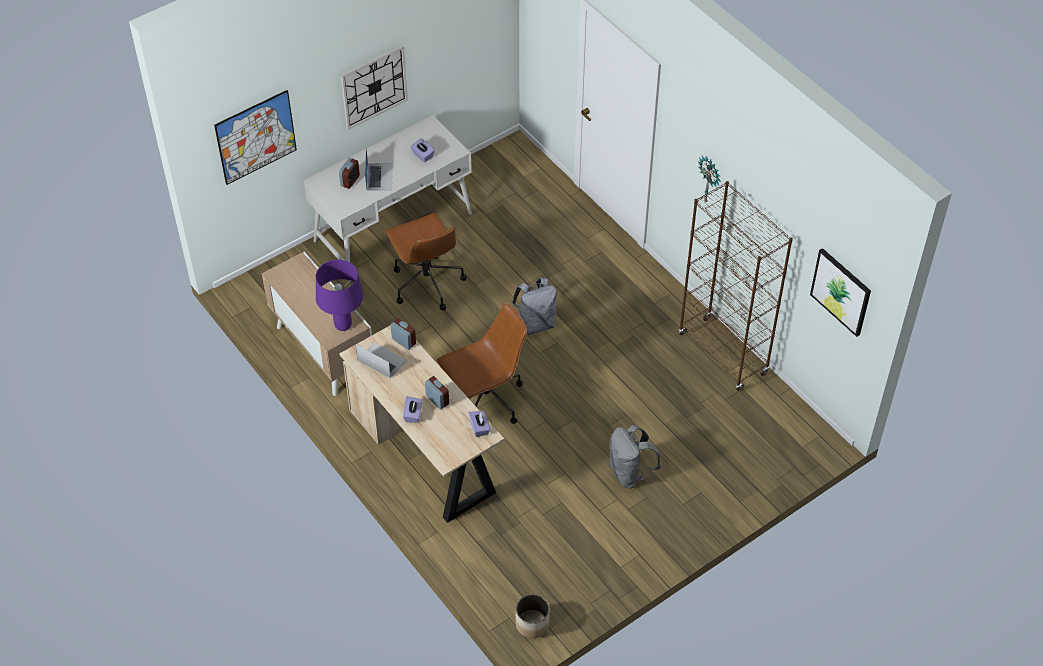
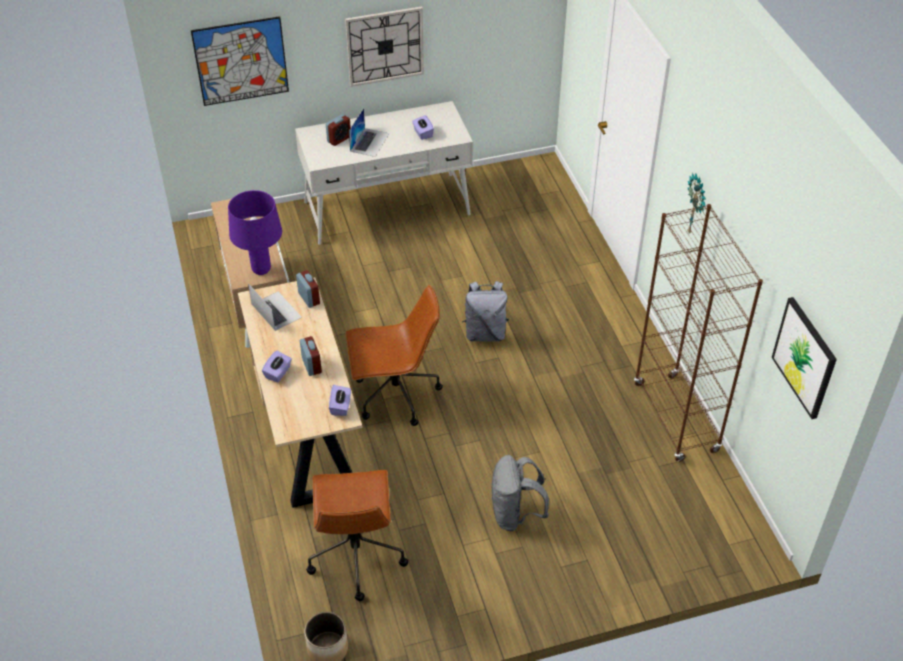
camera: 20 degrees right, 5 degrees down
(426, 283) = (393, 266): brown office chair -> brown office chair (356, 555)

